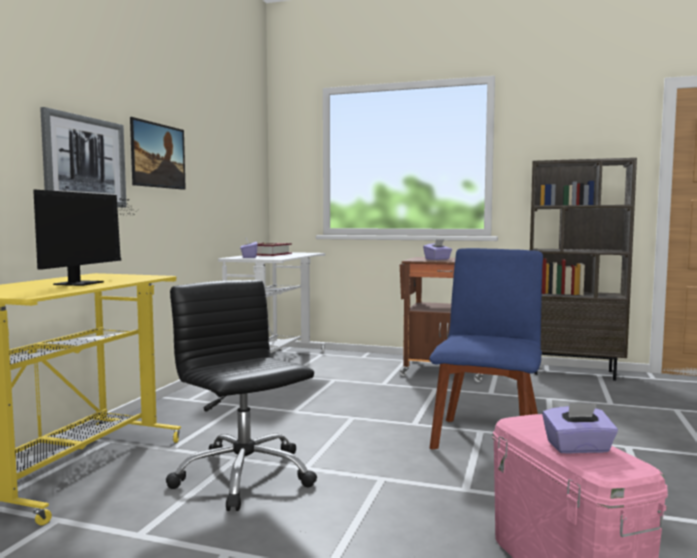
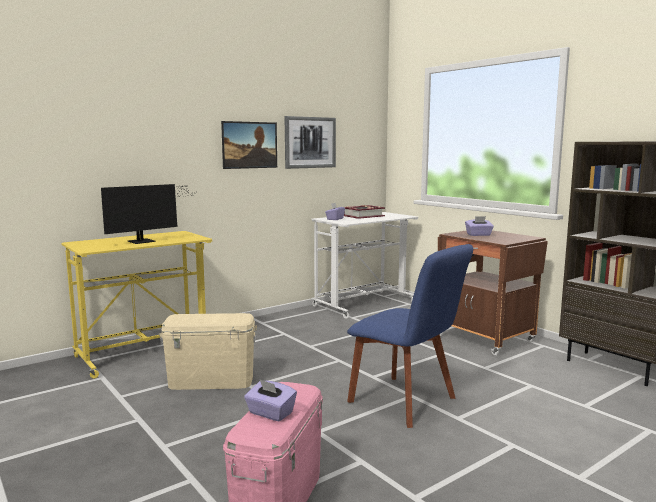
camera: 35 degrees right, 5 degrees up
(85, 162) = (180, 157): picture -> picture (310, 142)
(243, 476) = (211, 381): black office chair -> beige storage box
(487, 437) = (406, 402): blue chair -> blue chair turned 75 degrees clockwise

